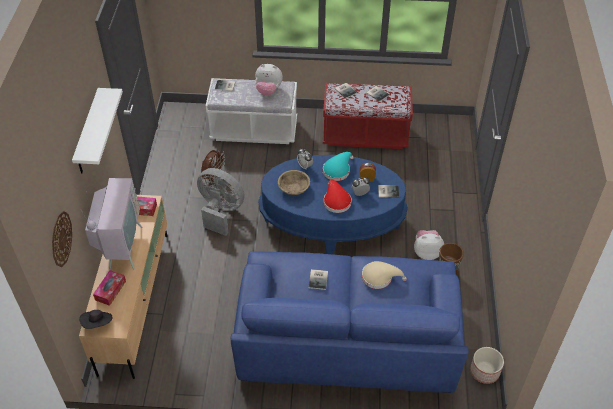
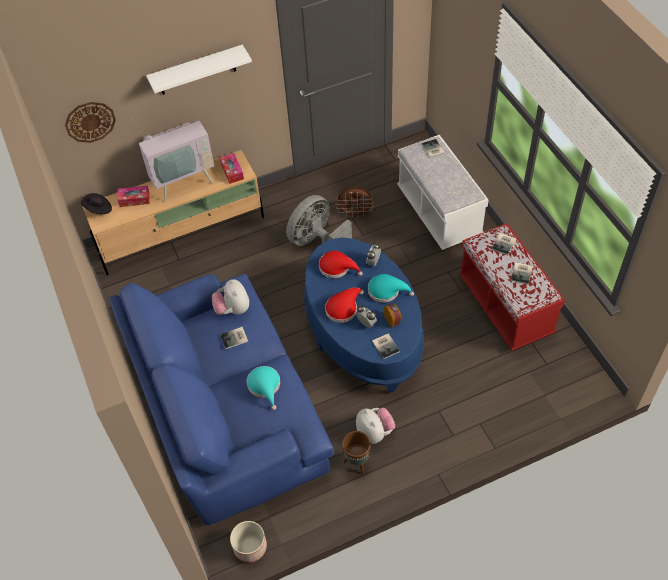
camera: 65 degrees right, 5 degrees up
(220, 211) = (316, 240): grey fan -> grey fan turned 135 degrees counterclockwise
(268, 90) = (453, 183): plush toy -> plush toy (233, 309)
(294, 188) = (337, 267): beige bowl -> red hat
(379, 277) = (265, 386): beige hat -> turquoise hat

